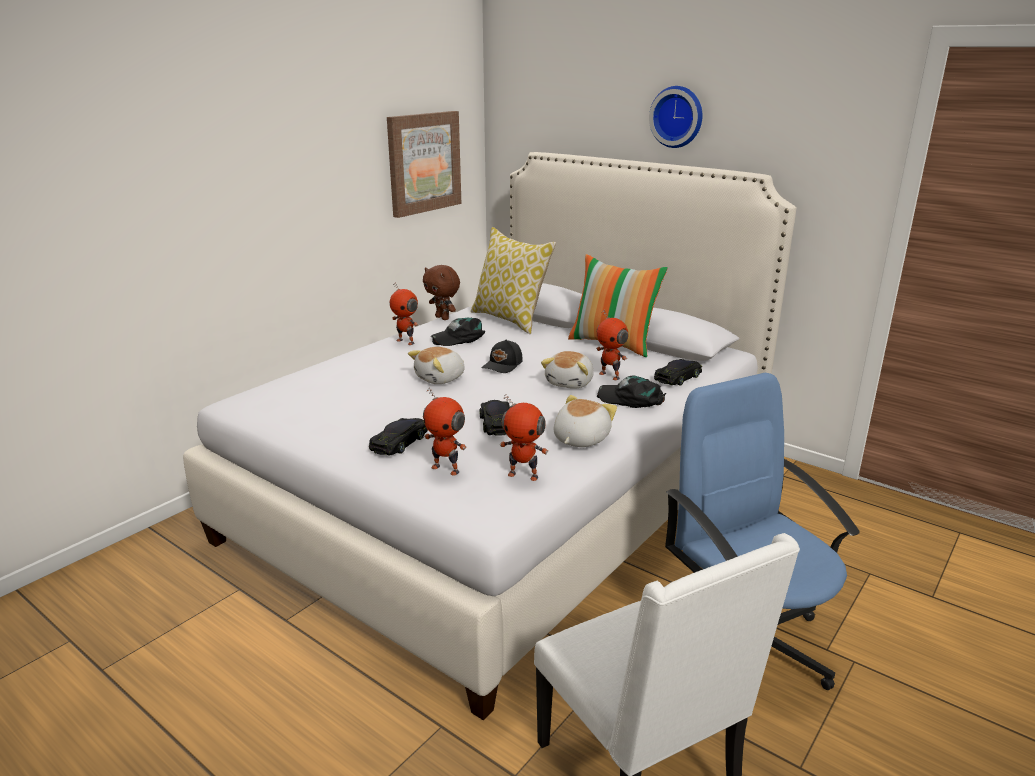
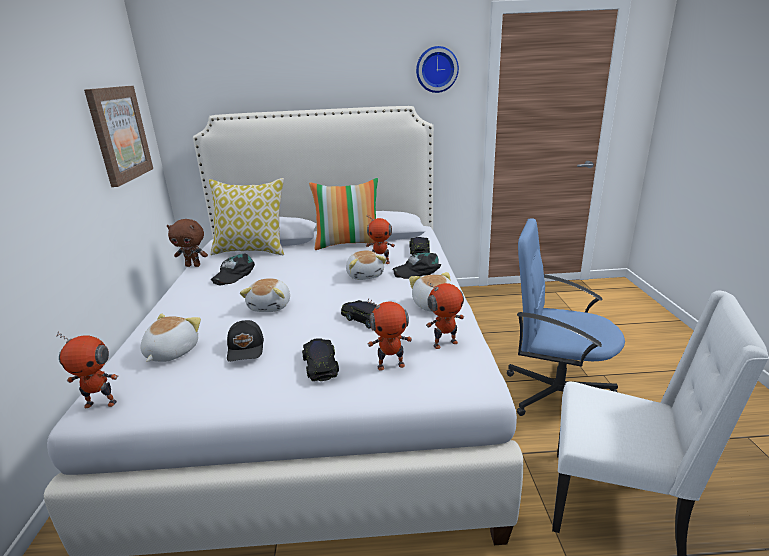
camera: 40 degrees left, 0 degrees up
(321, 385) = (171, 352): none -> plush toy
(406, 341) = (192, 291): toy robot -> toy robot (101, 403)
(503, 365) = (302, 280): black cap -> black cap (246, 348)
(677, 116) = (331, 74): wall clock -> wall clock (436, 69)

